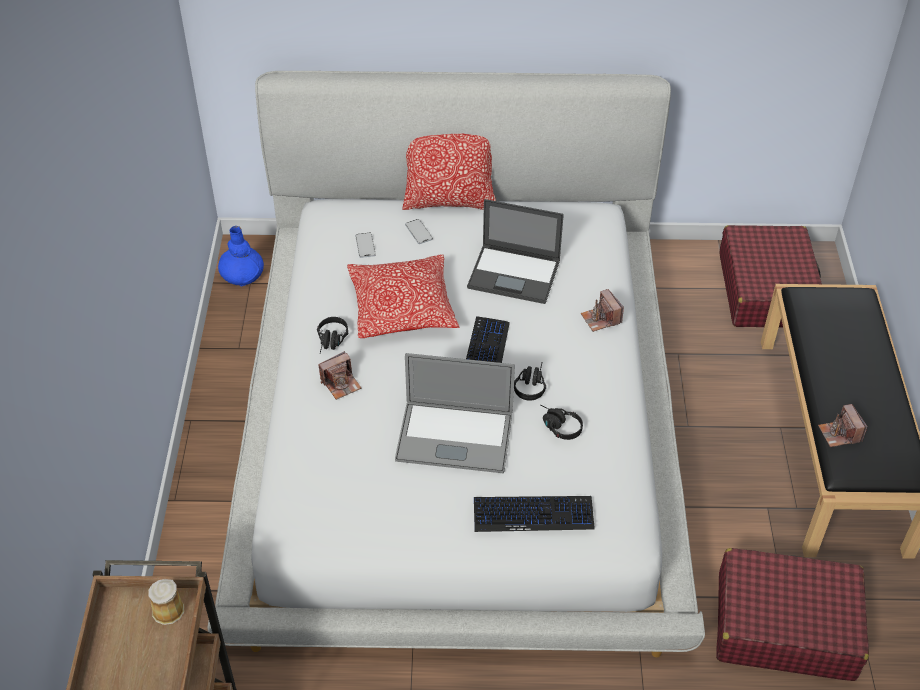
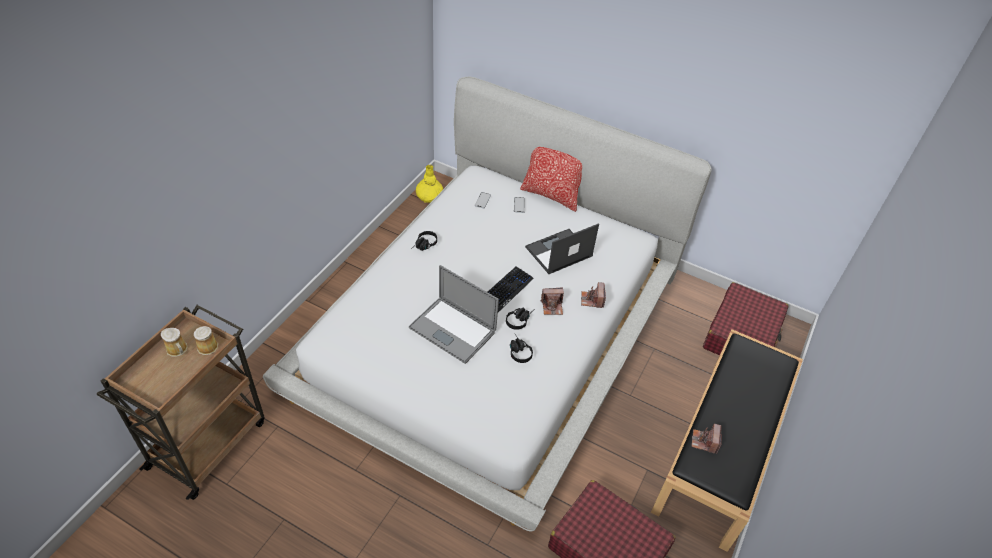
camera: 25 degrees right, 0 degrees up
(126, 635) = (177, 350): none -> mug
(242, 274) = (429, 196): blue vase -> yellow vase
(341, 384) = (411, 271): camera -> camera (552, 306)
(402, 308) = (477, 244): pillow -> none
(515, 274) = (558, 252): laptop -> laptop turned 105 degrees clockwise
(533, 514) = (465, 396): keyboard -> none

